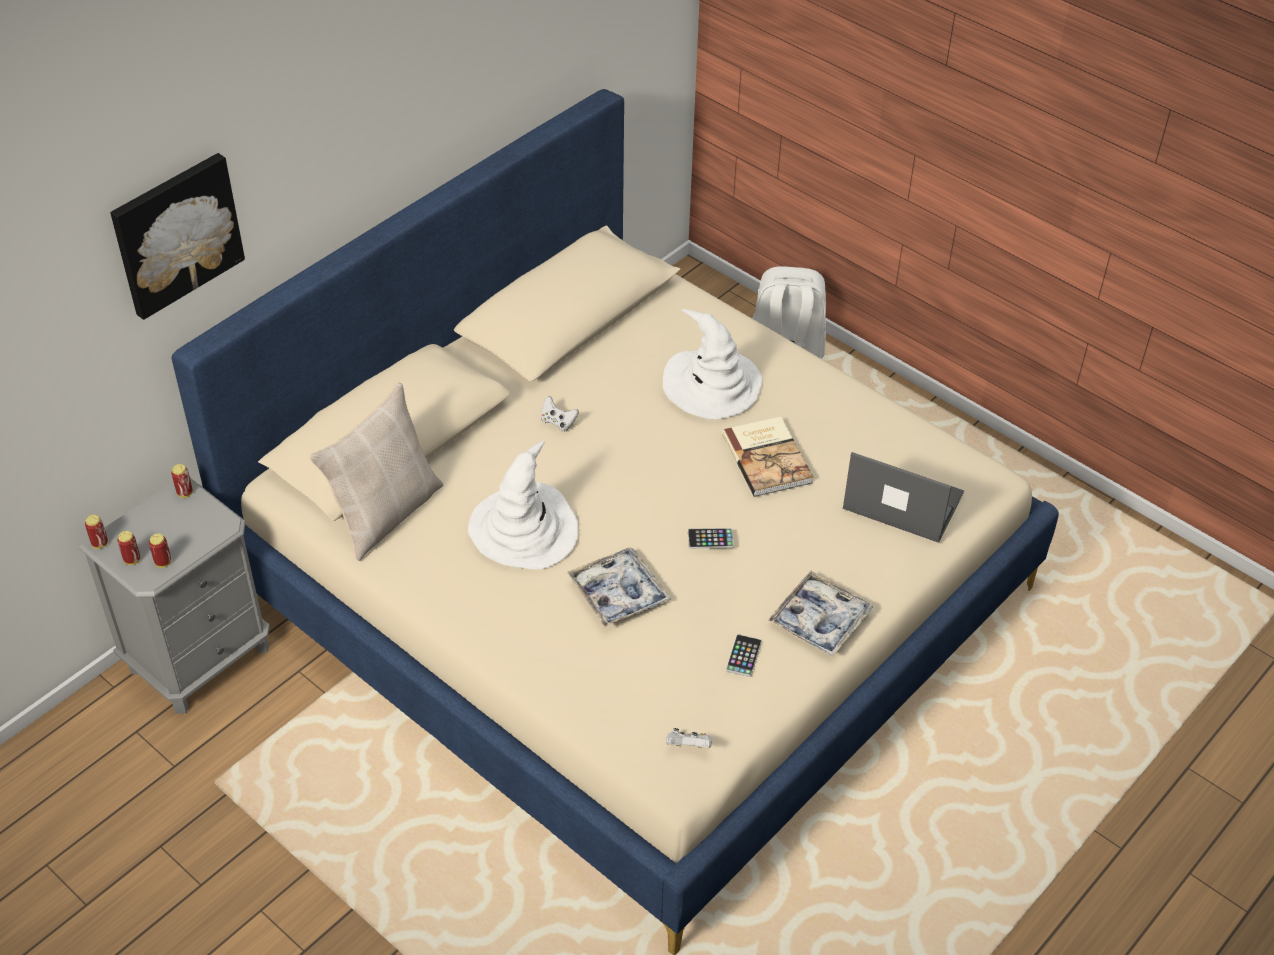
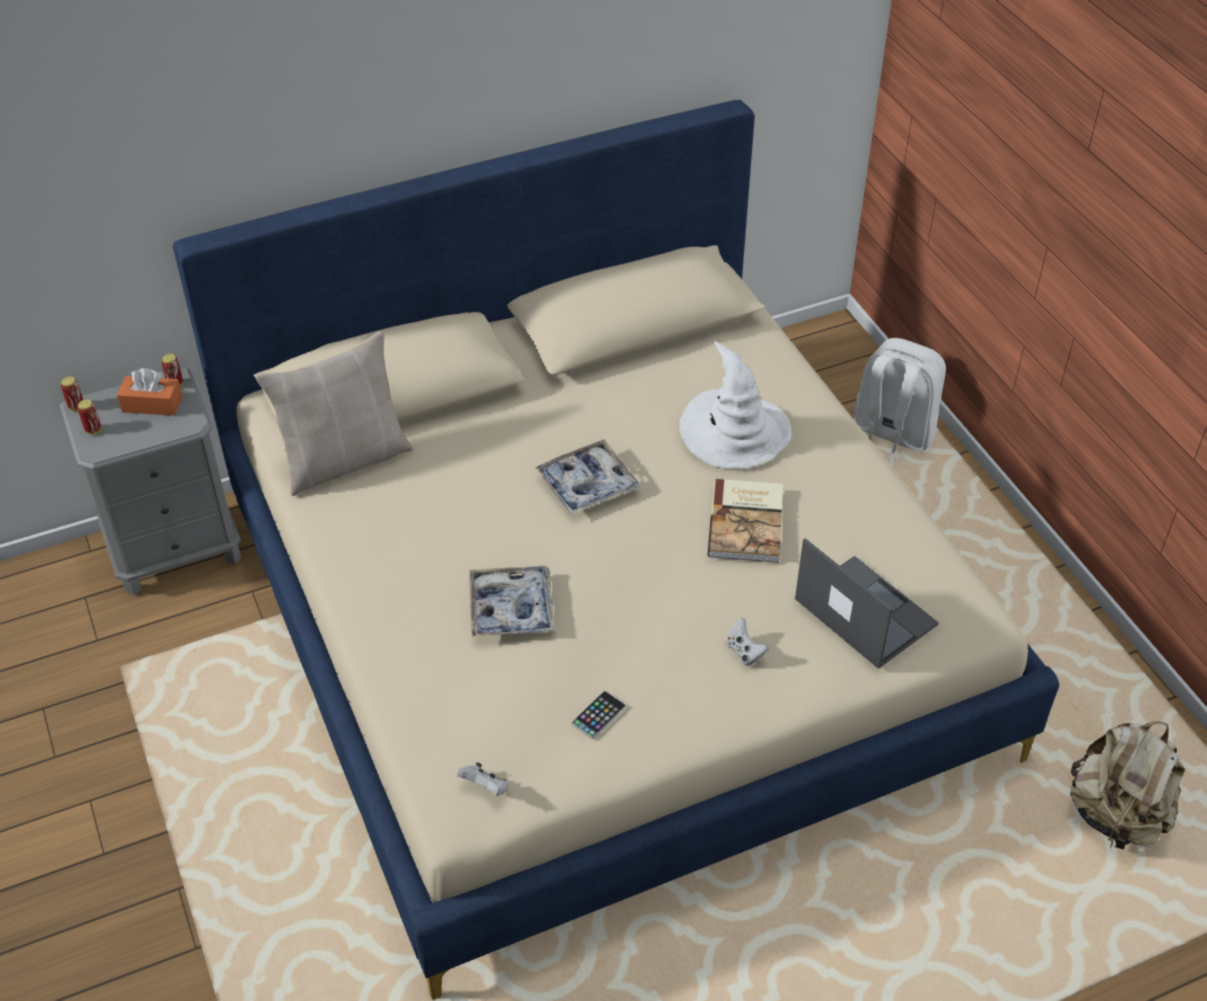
camera: 25 degrees right, 0 degrees up
(163, 562) = (117, 441): can -> none
(174, 518) = (152, 404): none -> orange tissue box
(176, 233) = (188, 121): picture -> none
(524, 529) = (461, 516): white hat -> none
(558, 422) = (559, 423): white game controller -> white game controller (744, 652)
(710, 539) = (636, 585): phone -> none
(820, 620) = (701, 706): tray -> tray (587, 484)
(1118, 607) = (1116, 815): none -> beige backpack

